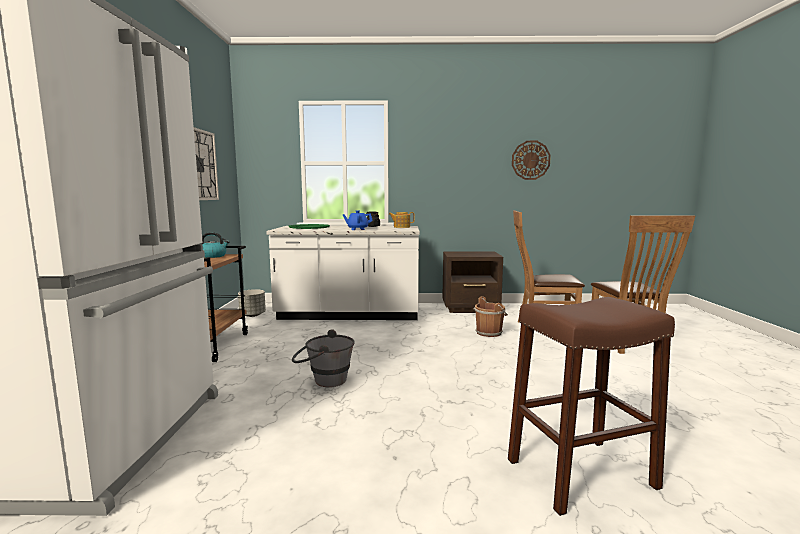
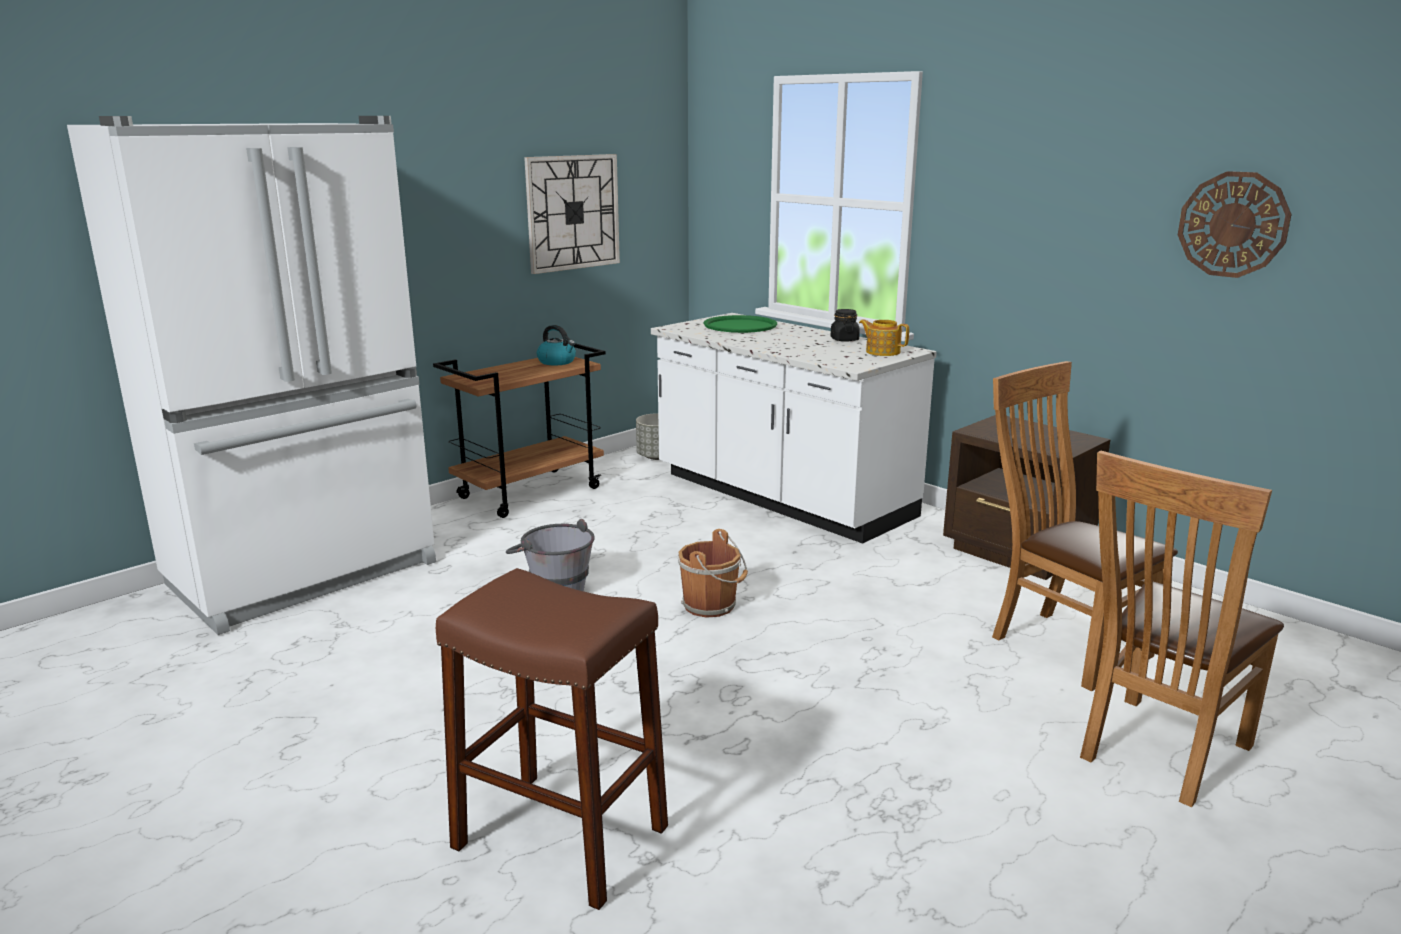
camera: 45 degrees right, 10 degrees up
(357, 229) = (780, 347): blue teapot -> none
(489, 332) = (929, 613): brown bucket -> brown bucket (712, 605)

